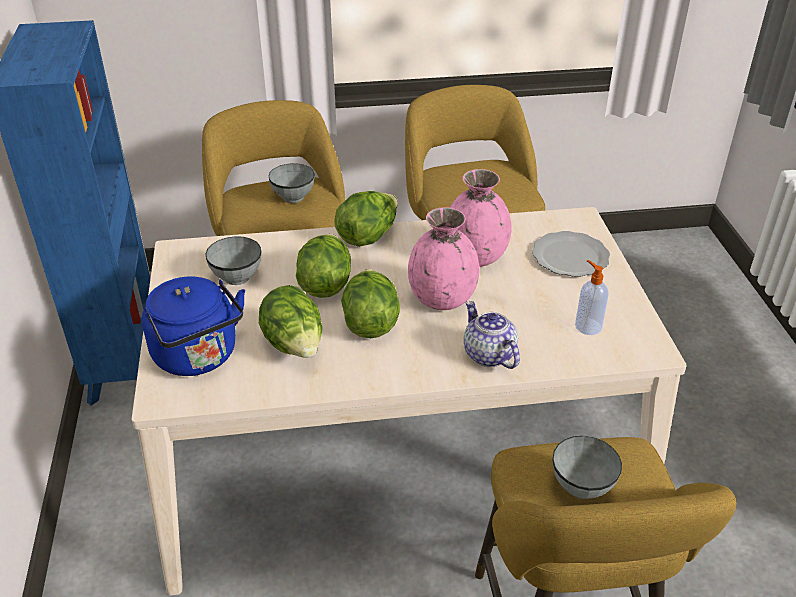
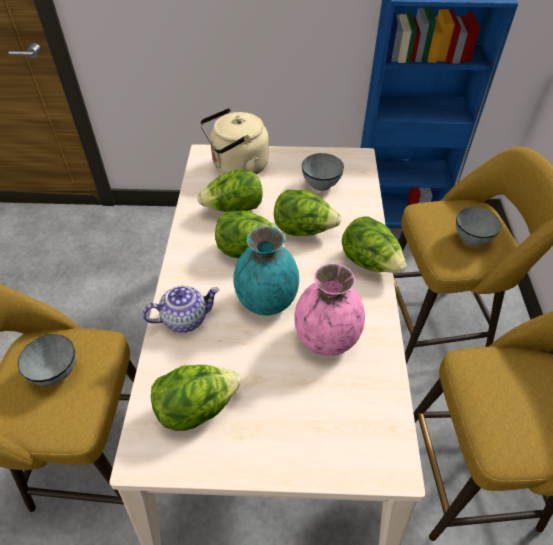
camera: 100 degrees right, 10 degrees up
(199, 357) = (237, 167): blue kettle -> beige kettle
(442, 299) = (267, 301): pink vase -> turquoise vase
(569, 256) = (316, 428): plate -> none
(587, 326) = (196, 408): soap dispenser -> lettuce

